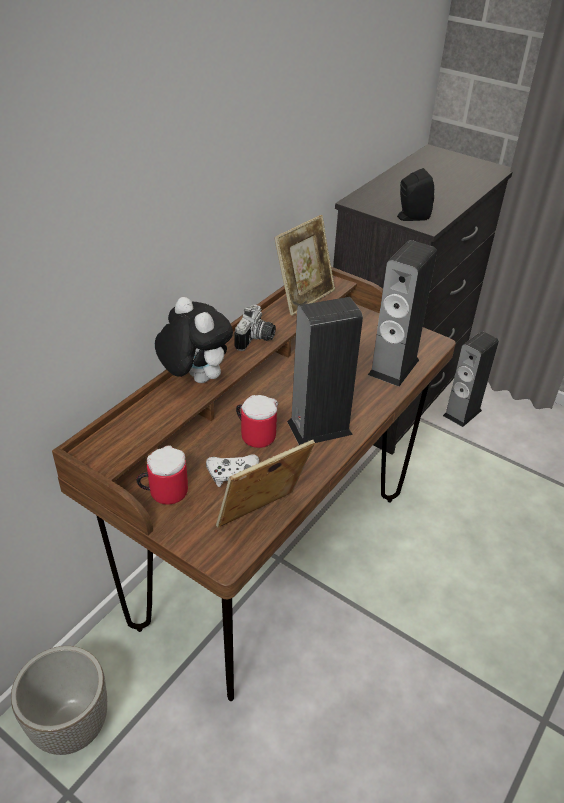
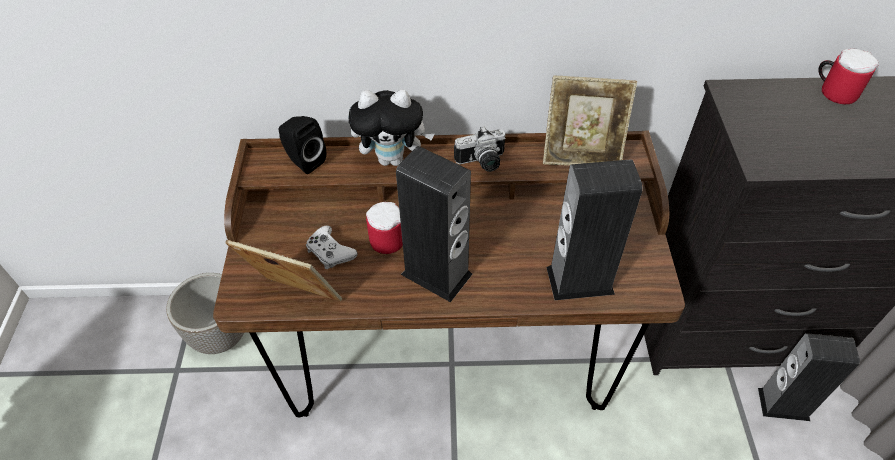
camera: 55 degrees right, 10 degrees up
(163, 491) = (278, 224): mug -> mug (834, 91)
(194, 378) = (393, 158): plush toy -> plush toy turned 75 degrees clockwise
(410, 217) = (760, 144): black speaker -> black speaker (304, 161)

